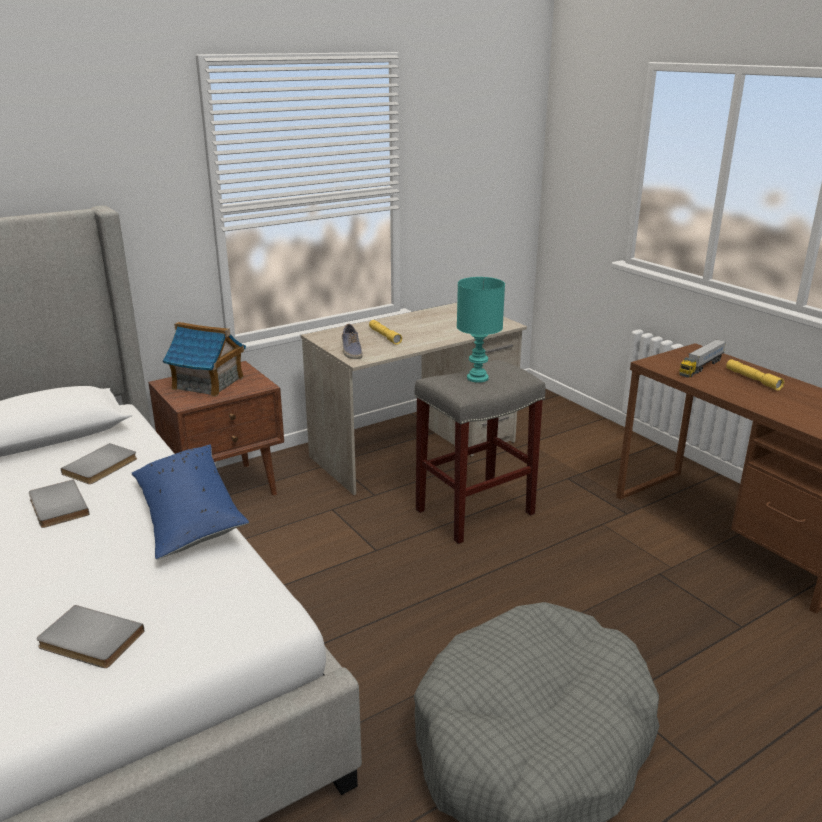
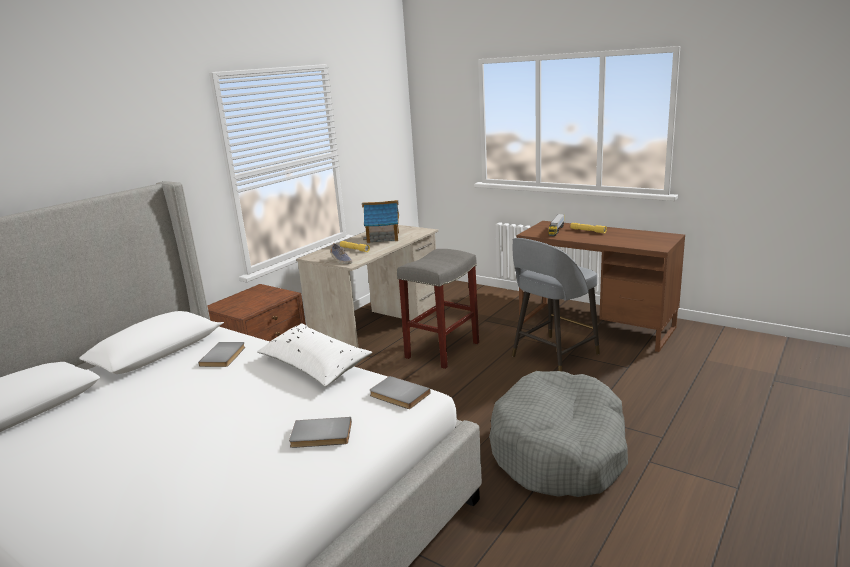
camera: 20 degrees left, 5 degrees down
(56, 507) = (216, 383): grey book -> grey book (398, 395)
(188, 514) = (314, 365): blue pillow -> white pillow
(208, 383) = (247, 300): toy house -> toy house (383, 237)
(478, 378) = (436, 259): turquoise table lamp -> none
(631, 569) = (553, 356): none -> grey stool

